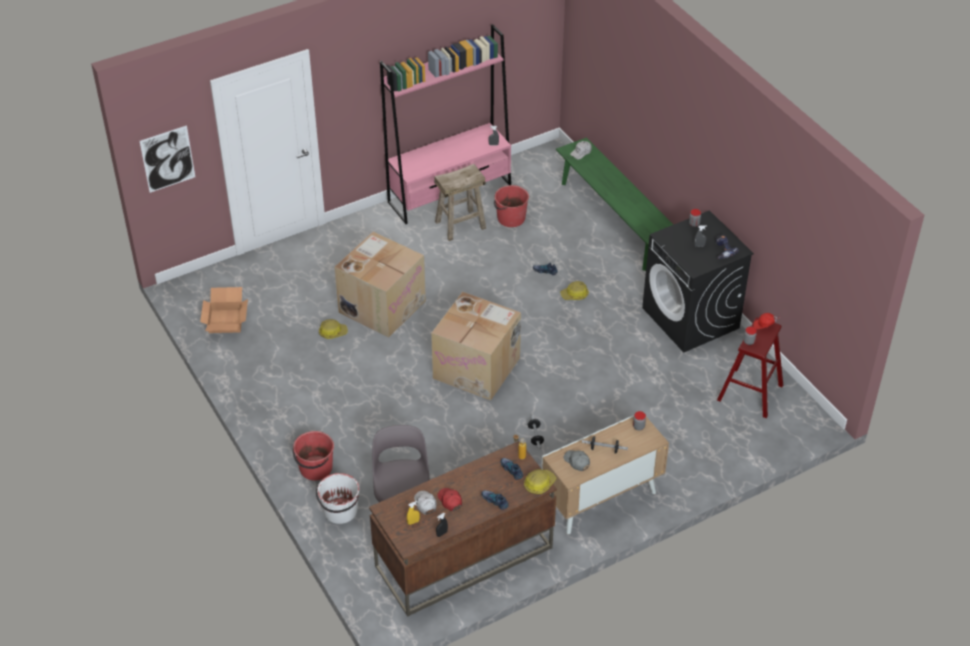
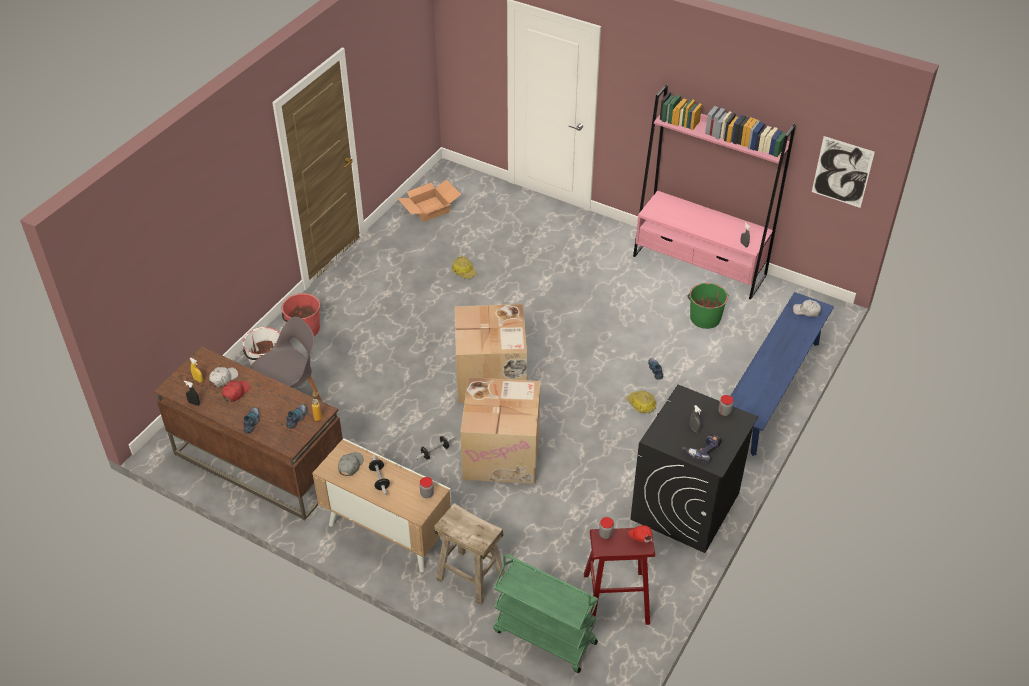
camera: 60 degrees right, 0 degrees up
(167, 159) = (462, 49): picture -> picture (842, 172)
(382, 305) = (519, 285): cardboard box -> cardboard box (503, 453)
(460, 224) = (664, 289): beige stool -> beige stool (471, 576)
(510, 218) = (705, 318): red bucket -> green bucket
(539, 484) = (290, 443): hard hat -> none
(613, 221) = (772, 391): green bench -> blue bench
(760, 446) = (544, 637): none -> green cart

